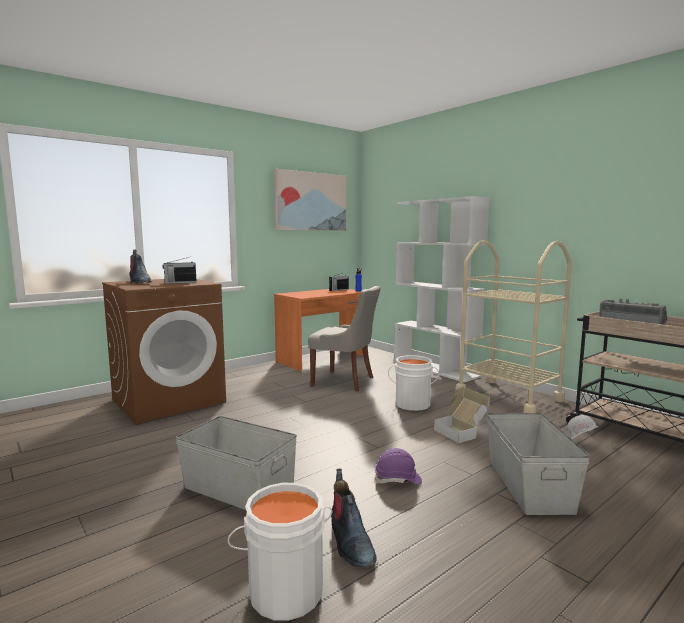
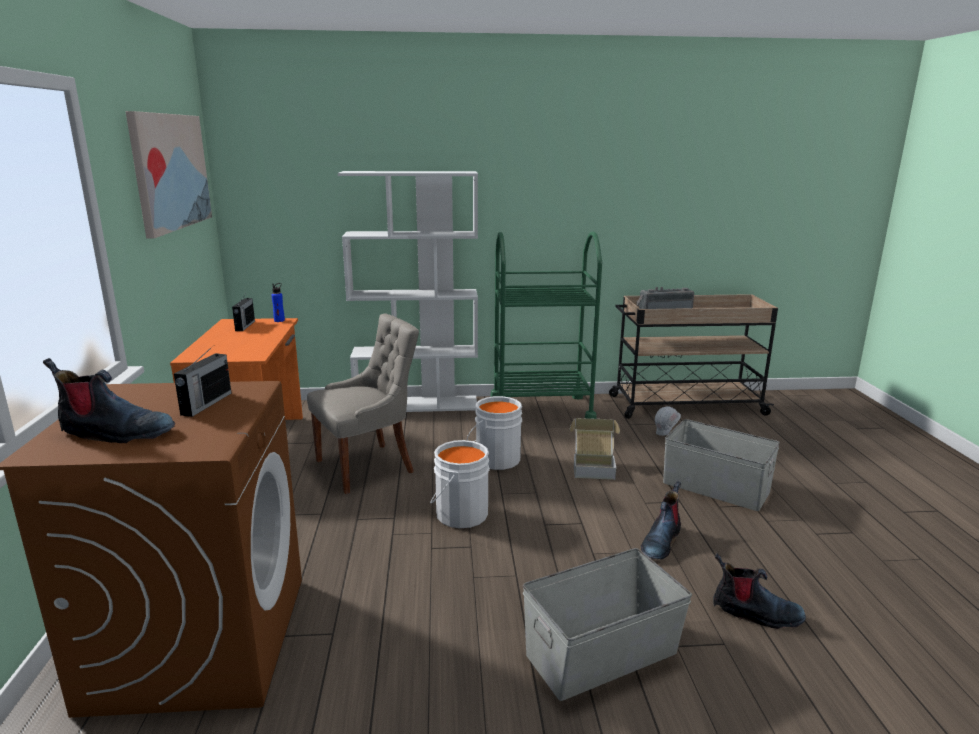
camera: 55 degrees left, 10 degrees up
(285, 589) = (814, 680): white bucket -> white bucket (459, 514)
(398, 480) = (661, 541): purple hard hat -> boot
(508, 396) = (541, 410): beige cart -> green cart

